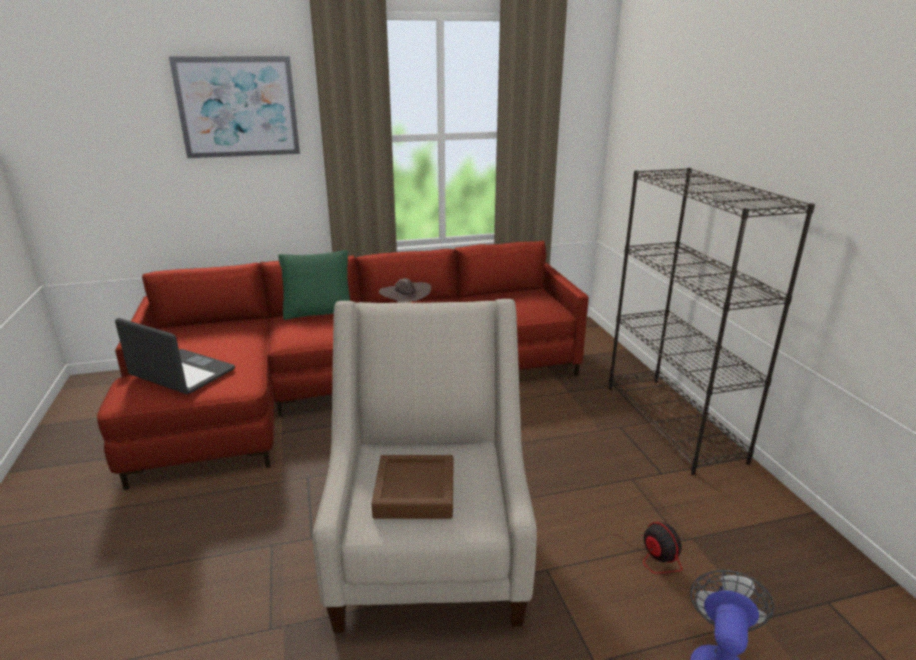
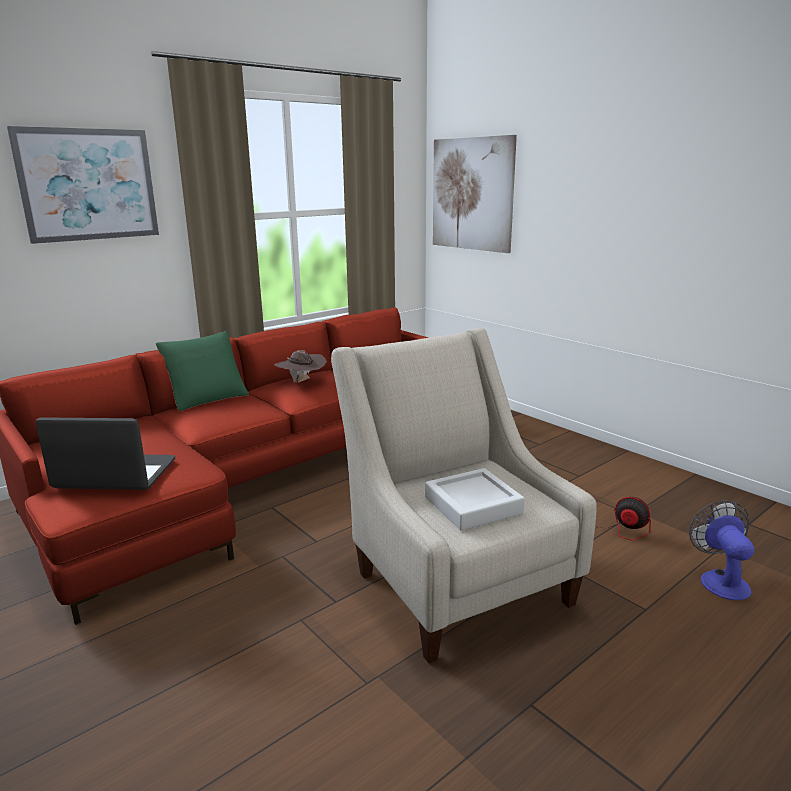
camera: 25 degrees left, 5 degrees down
(415, 492) = (473, 505): brown tray -> grey tray
(646, 123) = (472, 194): none -> picture
(673, 423) = (557, 441): black bookcase -> none

